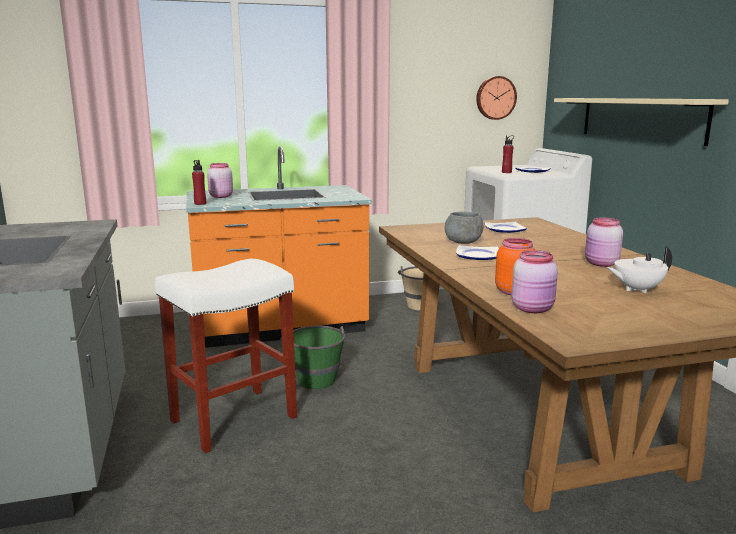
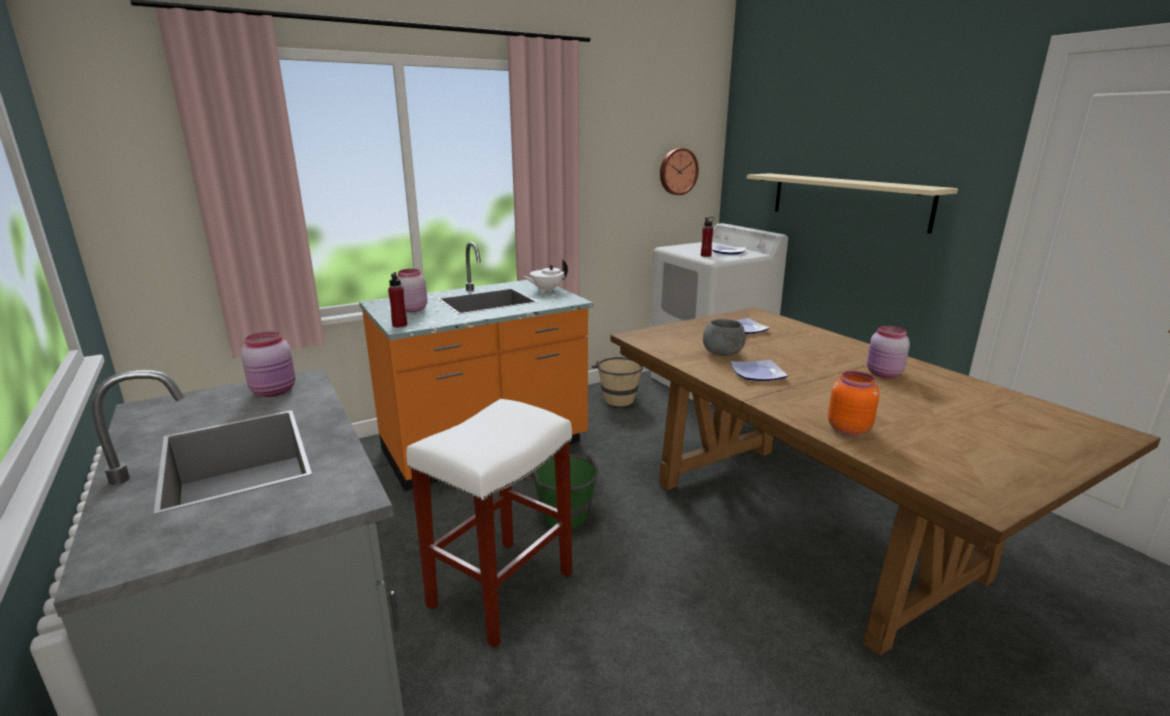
camera: 15 degrees left, 5 degrees up
(533, 309) = (894, 455): pink jar -> pink jar (275, 391)
(636, 289) = (954, 410): white teapot -> white teapot (546, 290)

